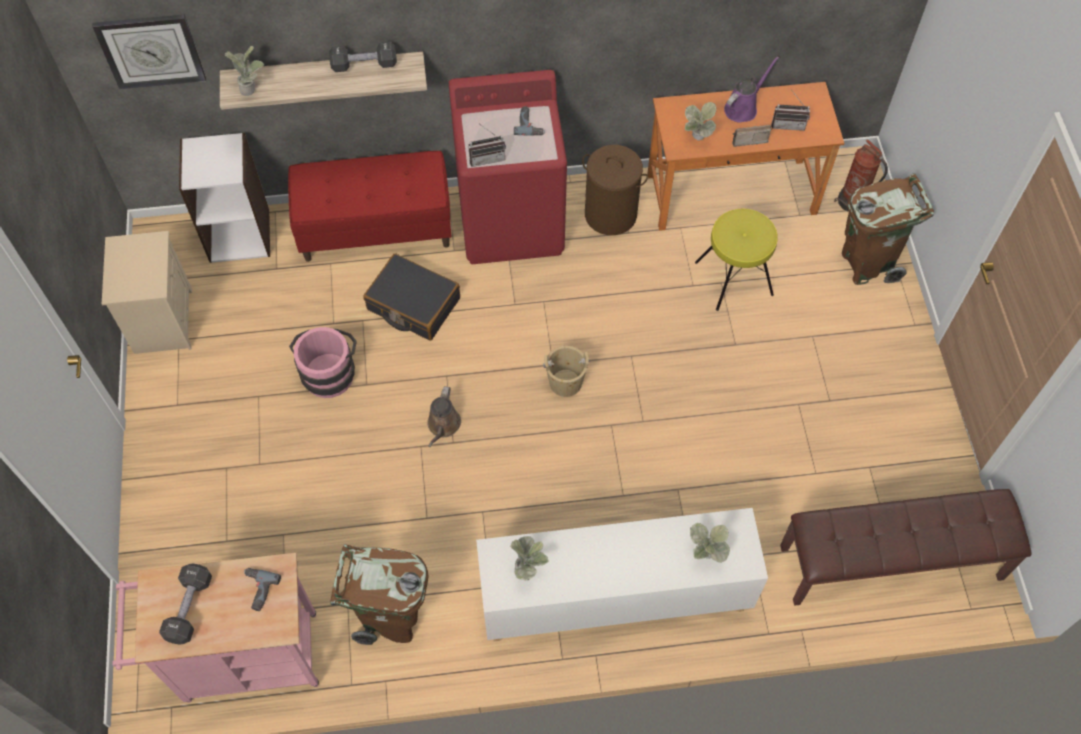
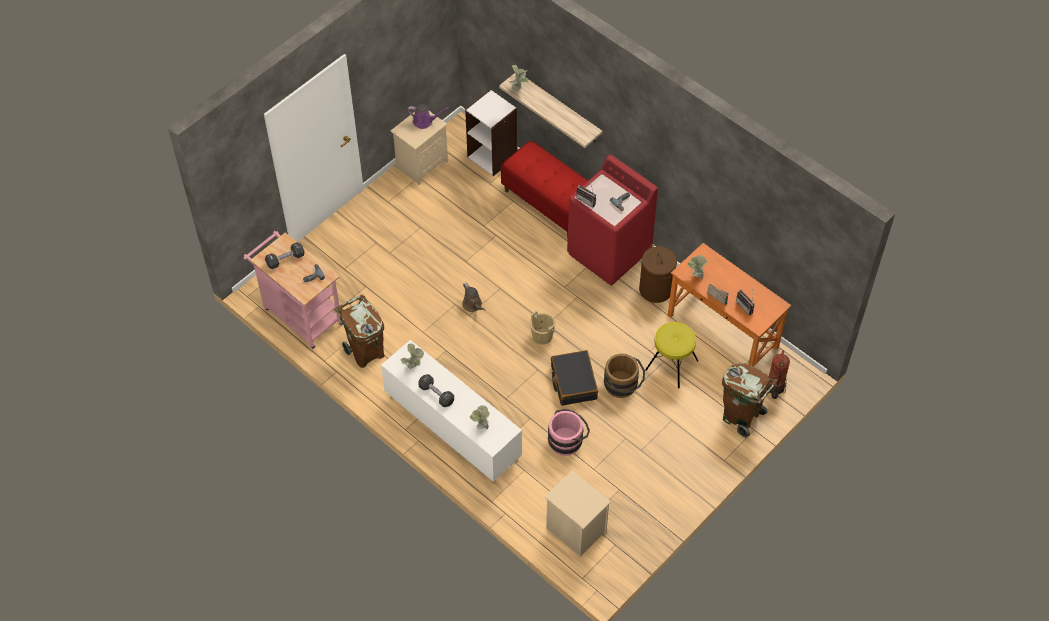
camera: 50 degrees right, 5 degrees down
(151, 50) = (492, 41): wall clock -> none
(329, 371) = (458, 243): pink bucket -> pink bucket (568, 440)
(364, 65) = (572, 116): black dumbbell -> black dumbbell (436, 394)
(413, 304) = (523, 248): black suitcase -> black suitcase (573, 382)
(443, 426) = (473, 305): brown watering can -> brown watering can turned 90 degrees counterclockwise
(720, 351) = (622, 387): none -> brown bucket
(743, 108) = (736, 282): purple watering can -> purple watering can (424, 121)
(891, 563) = (574, 530): brown bench -> beige nightstand

